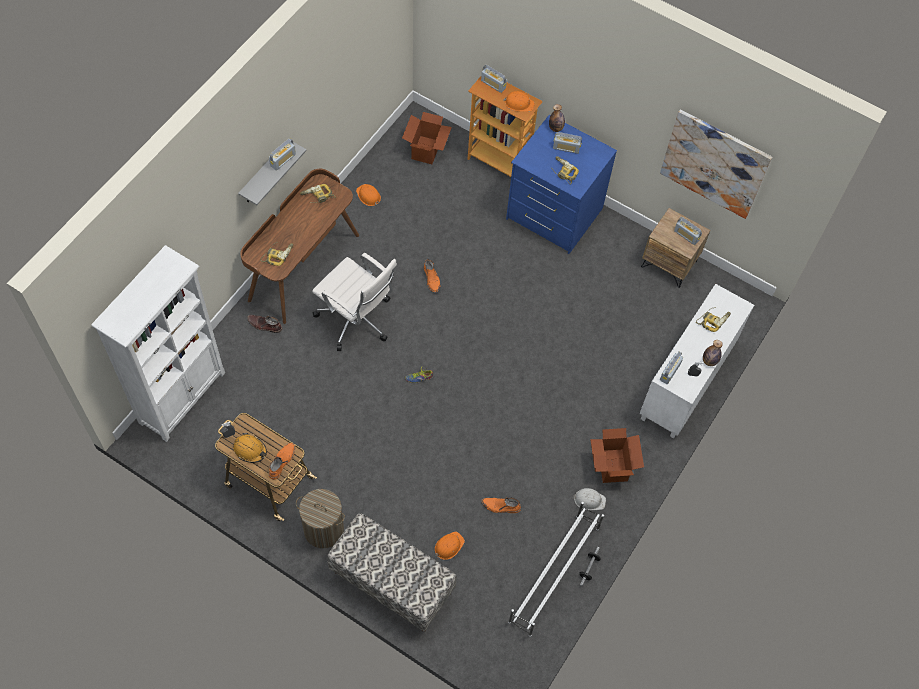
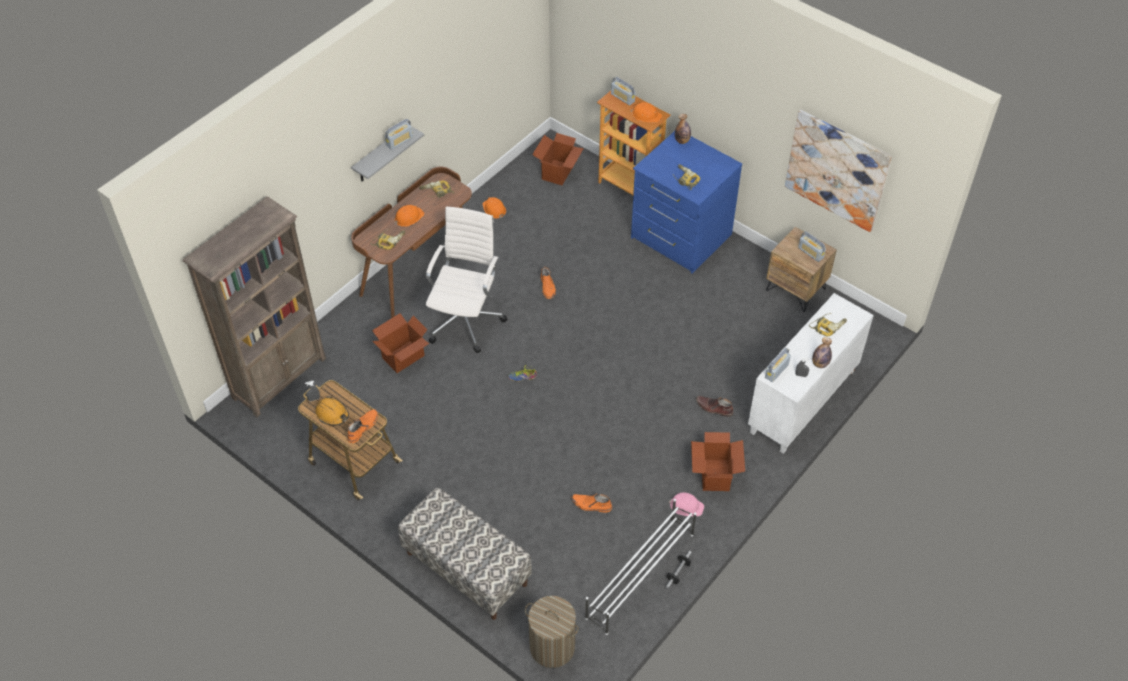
camera: 10 degrees right, 10 degrees down
(183, 397) = (280, 378): white bookcase -> brown bookcase
(264, 325) = (372, 318): brown boot -> brown boot (714, 408)
(301, 365) = (403, 357): none -> cardboard box
(323, 529) = (403, 512): laundry basket -> laundry basket (552, 647)
(356, 320) = (466, 320): white office chair -> white office chair turned 120 degrees counterclockwise
(448, 546) = (531, 538): orange hard hat -> orange hard hat (408, 217)
(566, 148) = (690, 159): radio -> none
(589, 500) = (686, 506): white hard hat -> pink hard hat

